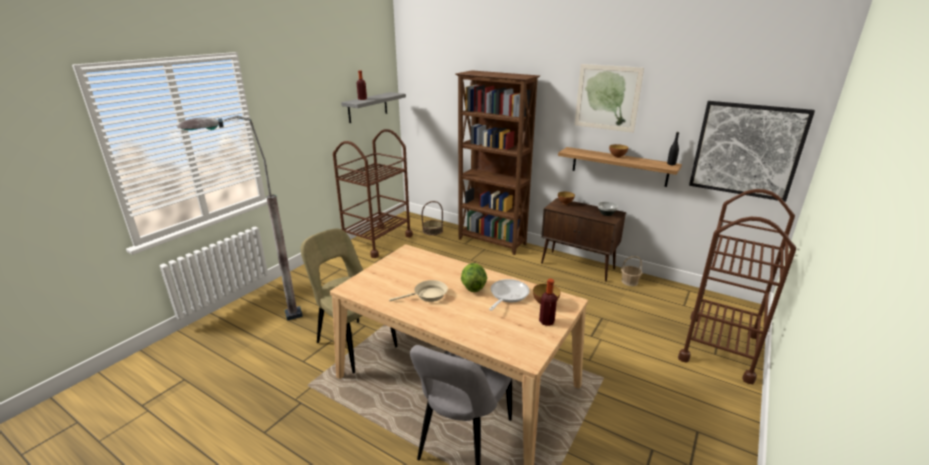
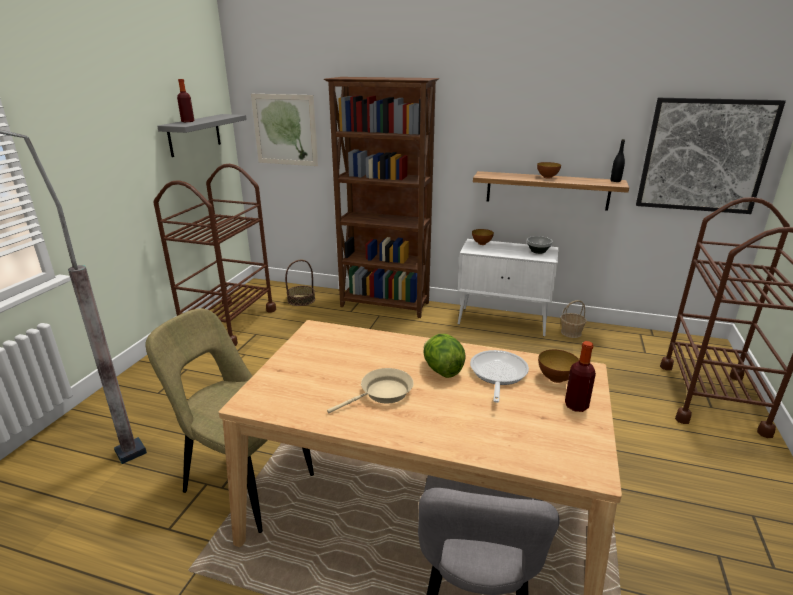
camera: 15 degrees left, 0 degrees up
(578, 266) = (503, 322): brown cabinet -> white cabinet
(607, 98) = (529, 102): picture -> picture (285, 130)

